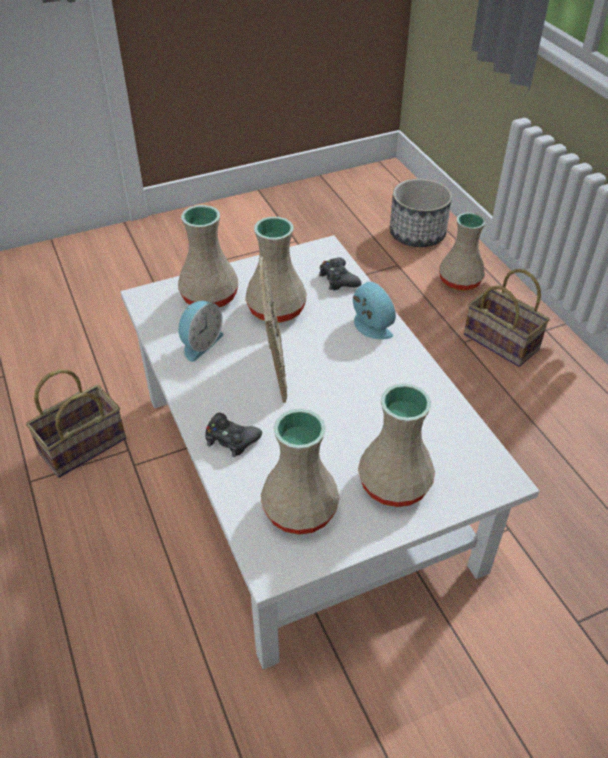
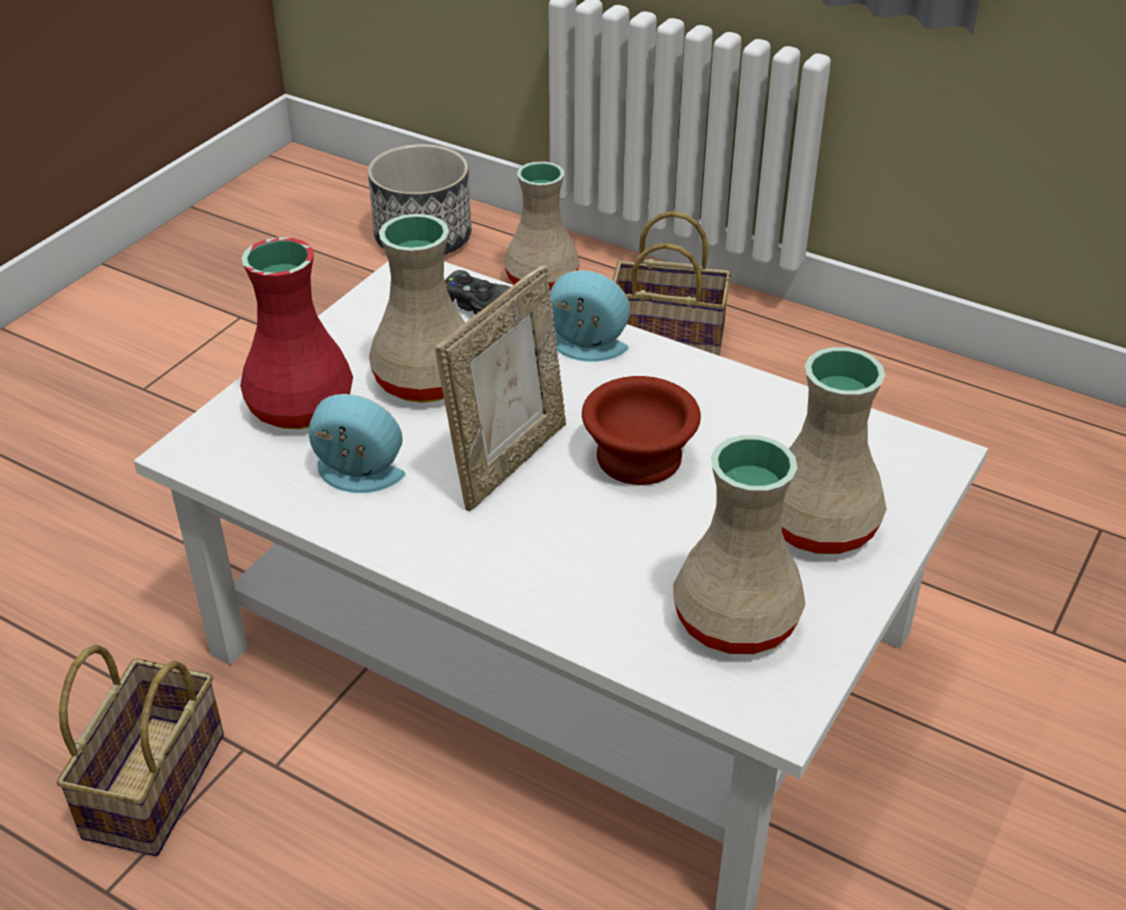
camera: 35 degrees left, 5 degrees down
(200, 343) = (356, 476): alarm clock -> alarm clock turned 75 degrees counterclockwise
(209, 296) = (298, 406): beige vase -> red vase
(231, 439) = (545, 581): black game controller -> none
(274, 369) = (508, 461): picture frame -> picture frame turned 75 degrees clockwise
(339, 400) = (642, 459): none -> brown bowl

